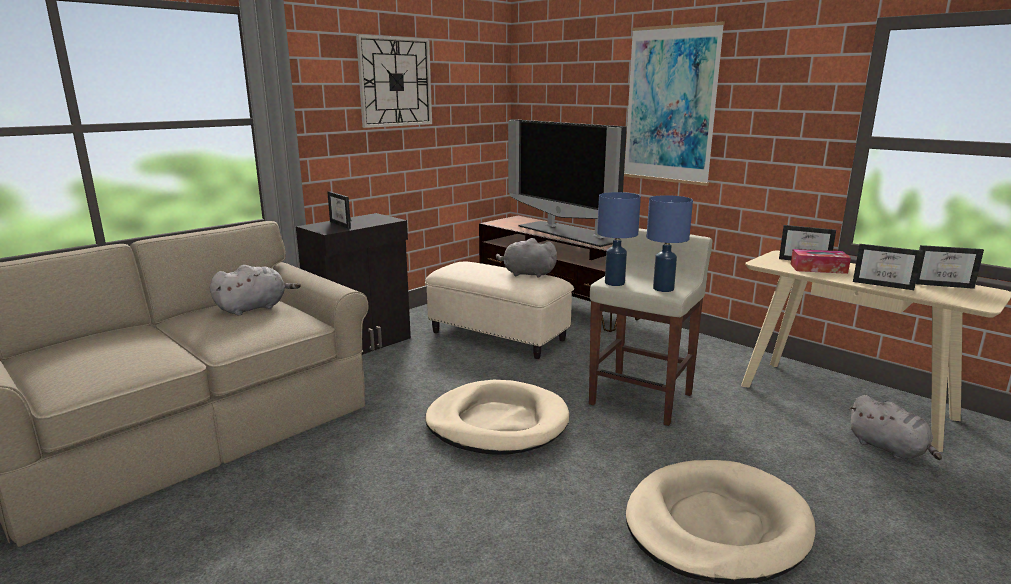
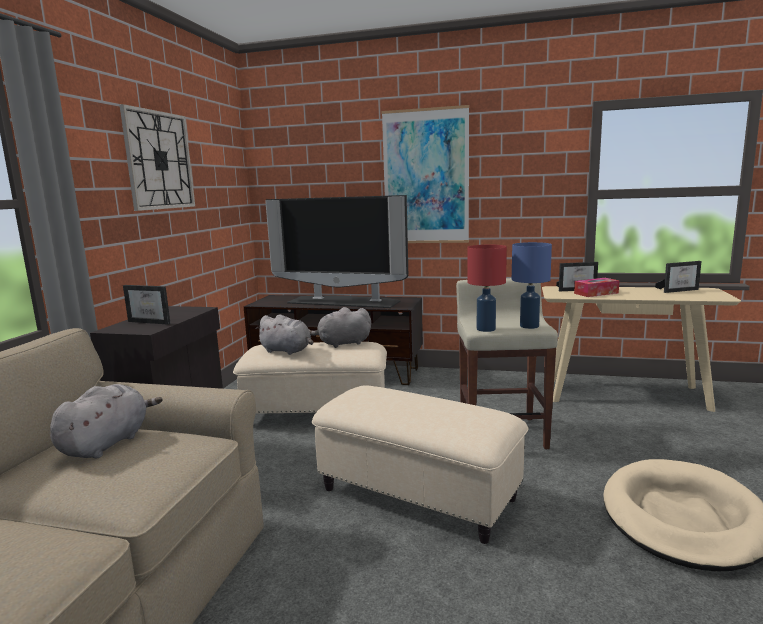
camera: 30 degrees left, 5 degrees down
(497, 423) = (416, 495): beige dog bed -> beige ottoman
(614, 283) = (485, 329): blue table lamp -> red table lamp
(884, 284) = (652, 296): picture frame -> none
(889, 449) = (690, 419): grey plush toy -> grey plush toy (287, 351)

